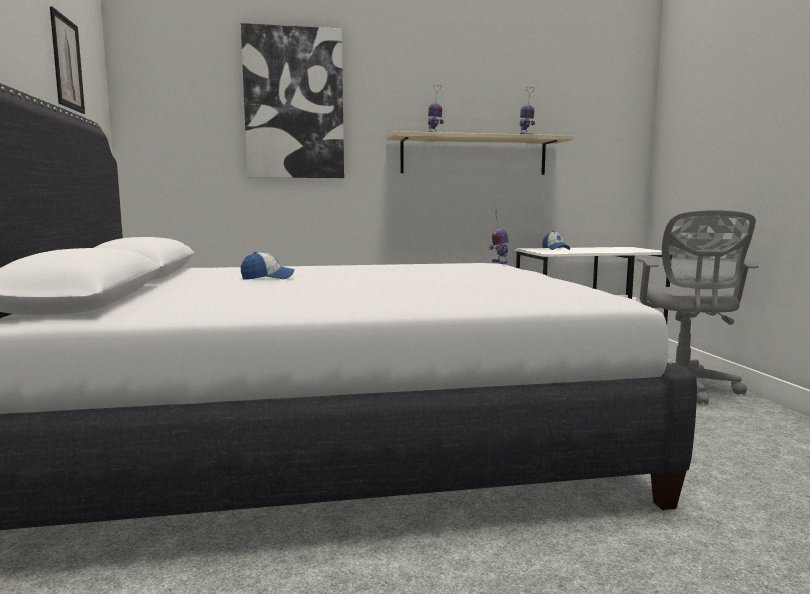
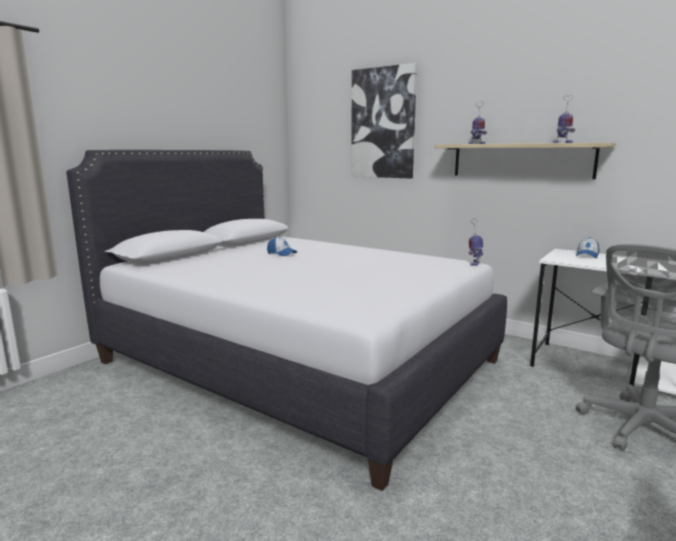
camera: 45 degrees right, 5 degrees up
(67, 63) = (240, 117): picture -> none

